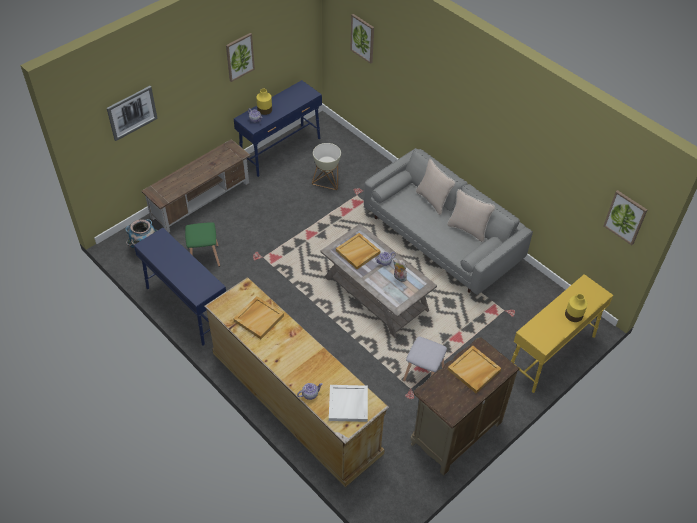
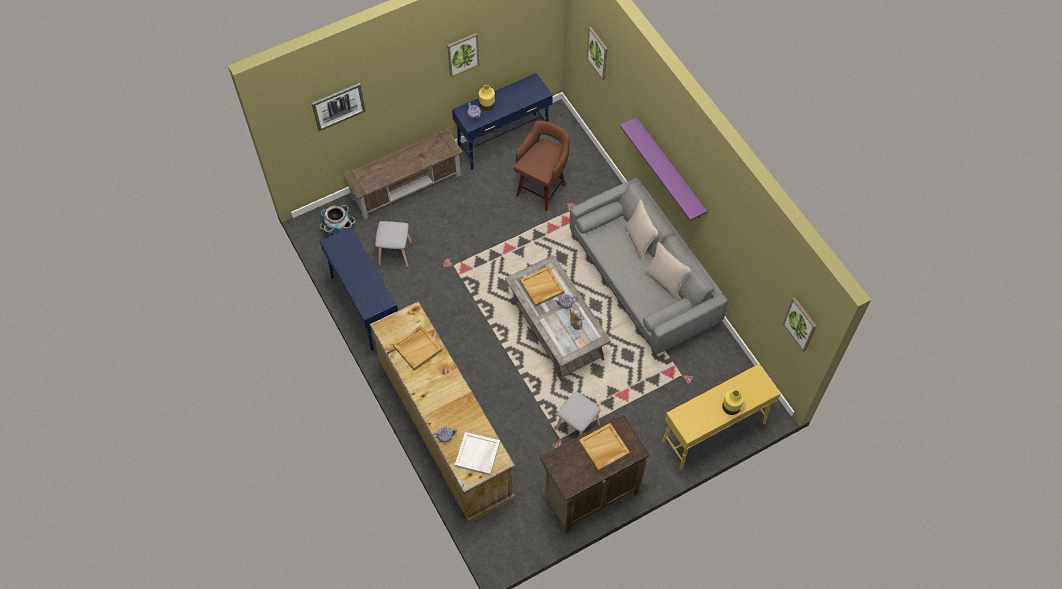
camera: 15 degrees right, 10 degrees up
(204, 257) = (394, 253): green stool -> grey stool
(327, 181) = (542, 189): planter -> brown stool
(454, 122) = (669, 169): none -> purple shelf

